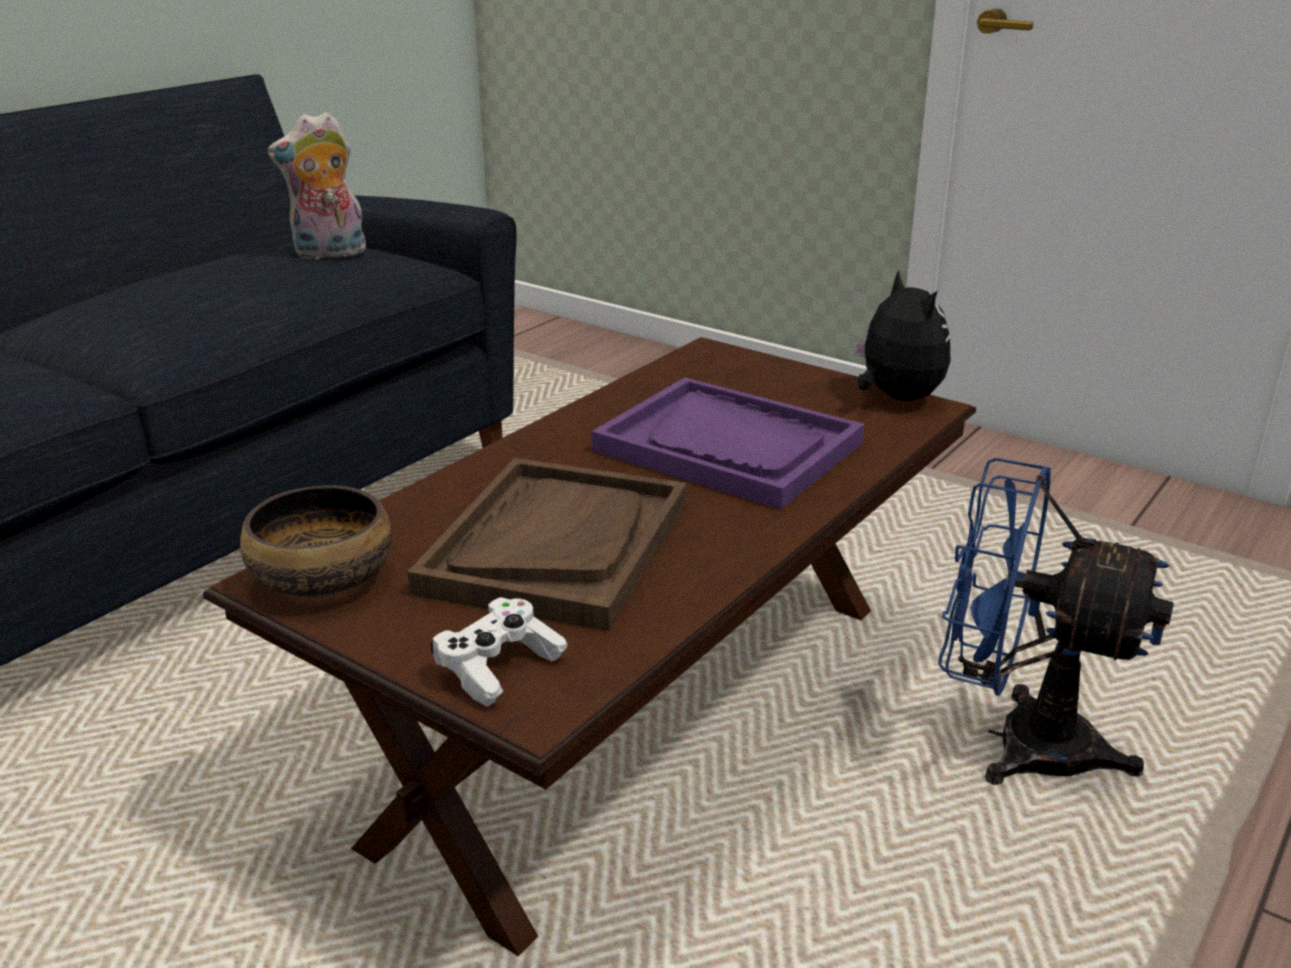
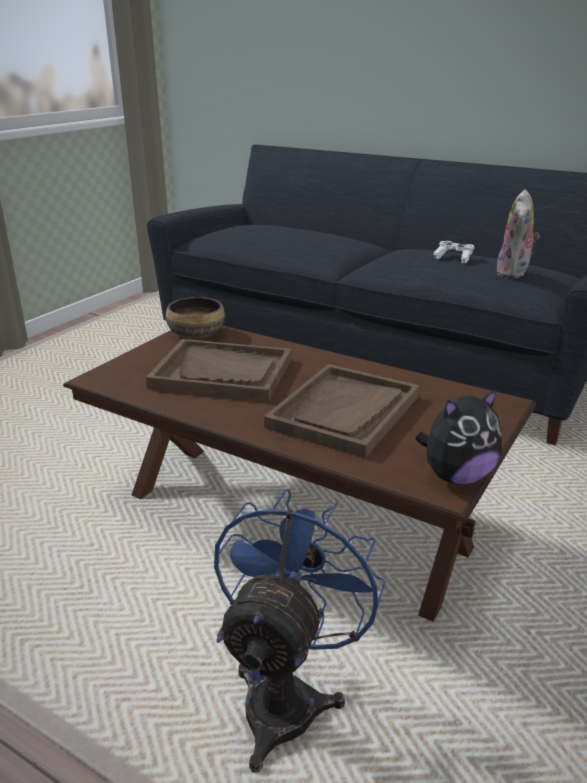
camera: 85 degrees right, 0 degrees up
(329, 254) = (514, 273): plush toy -> plush toy turned 135 degrees counterclockwise
(498, 667) = (125, 369): white game controller -> white game controller (453, 258)
(729, 447) = (344, 412): purple tray -> brown tray

